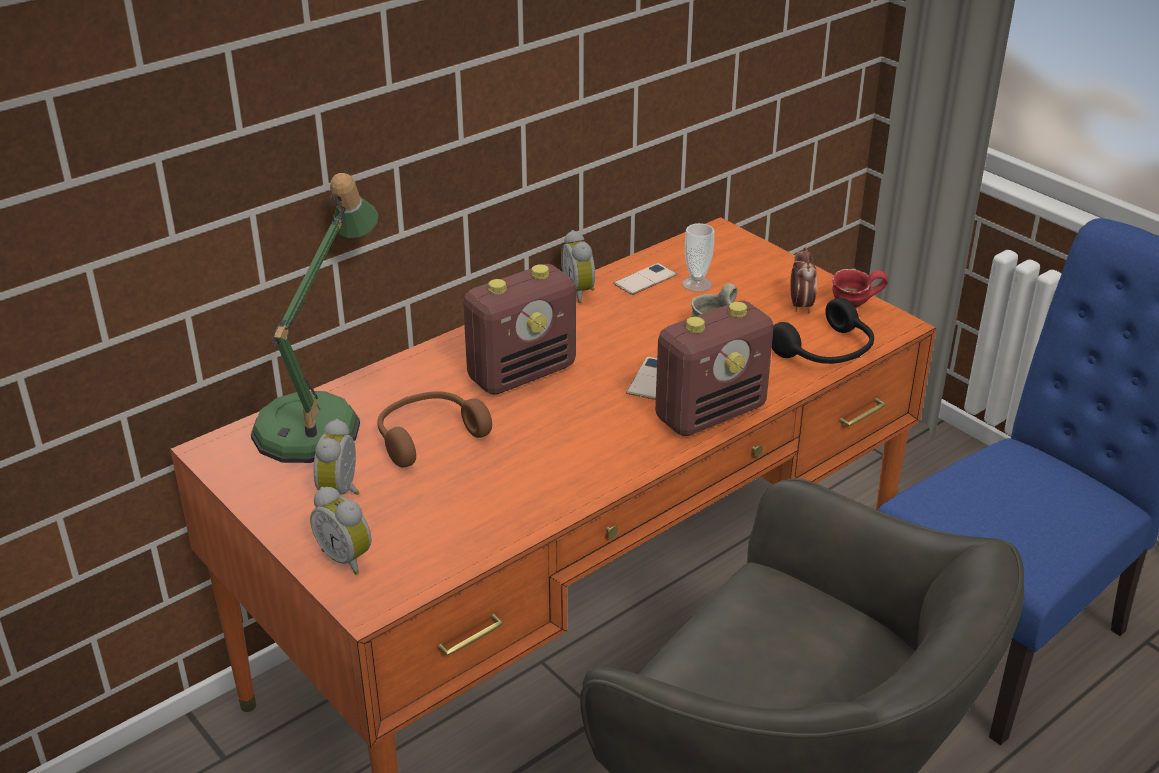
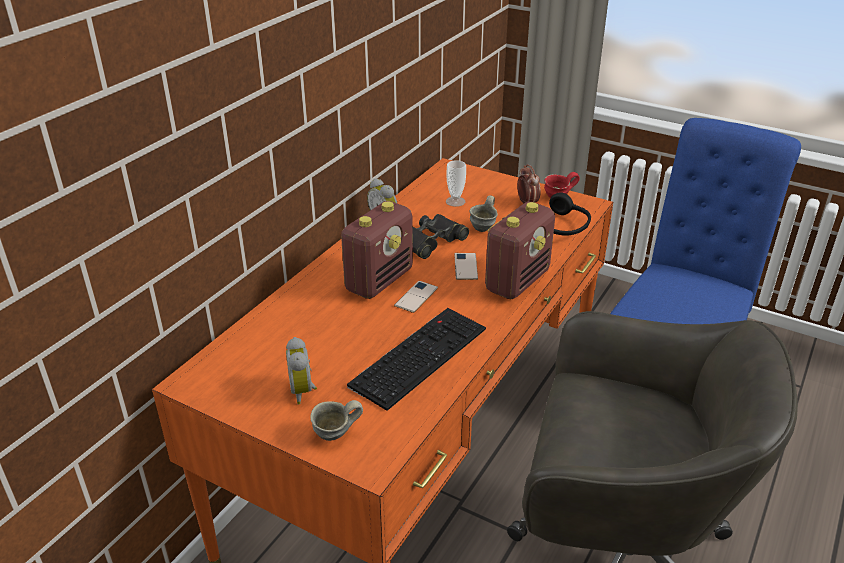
camera: 20 degrees left, 0 degrees up
(318, 420) = (255, 343): table lamp -> none
(347, 557) = (336, 436): alarm clock -> grey mug
(428, 436) = (341, 337): brown headphones -> none
(512, 482) = (418, 355): none -> keyboard
(627, 334) = (431, 241): none -> black binoculars
(645, 280) = (421, 204): phone -> phone (416, 297)

